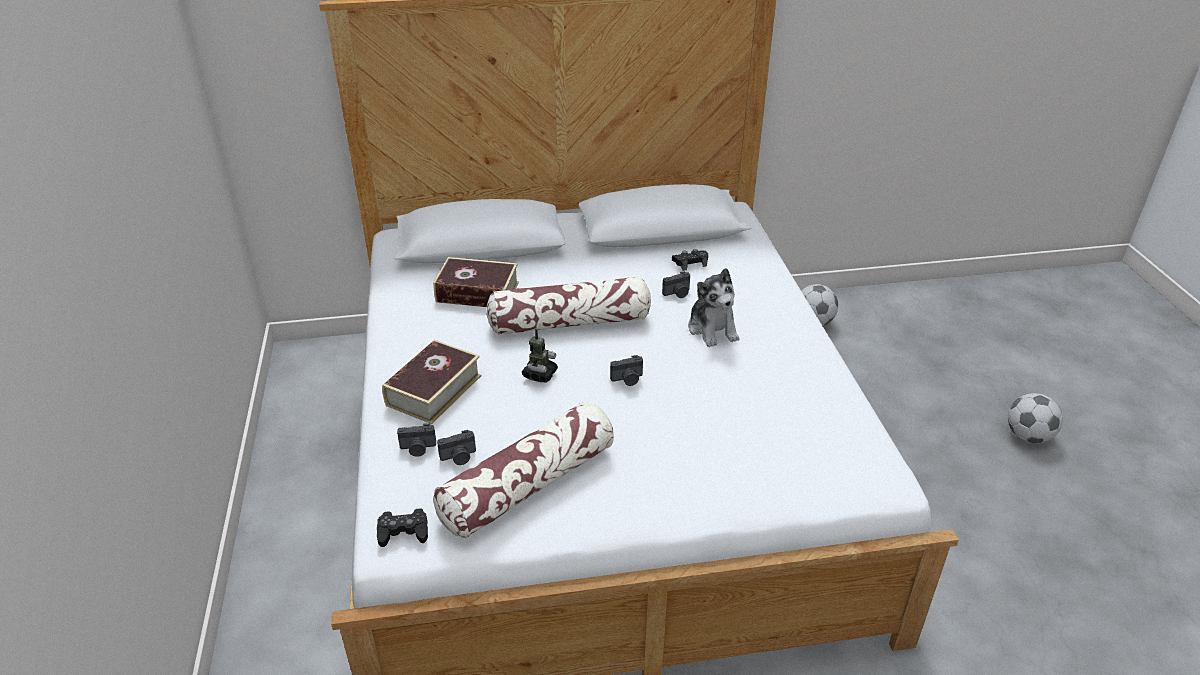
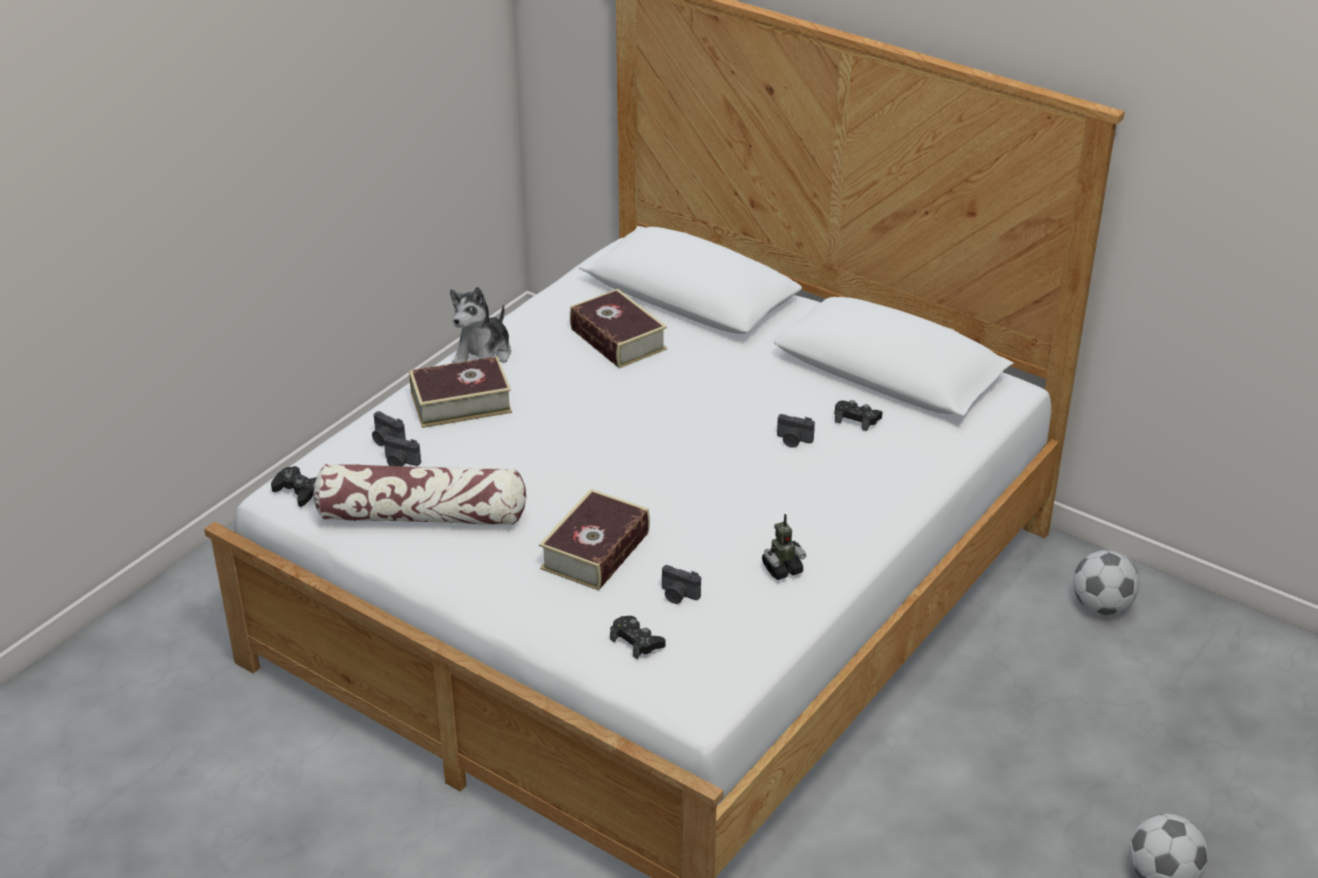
camera: 45 degrees right, 0 degrees up
(540, 374) = (554, 438): toy robot -> toy robot (782, 569)
(570, 322) = (653, 410): pillow -> none
(628, 379) = (619, 486): camera -> camera (678, 595)
(678, 429) = (595, 551): none -> book
(712, 329) = (768, 491): plush toy -> plush toy (483, 355)
(796, 469) = (636, 641): none -> black game controller

